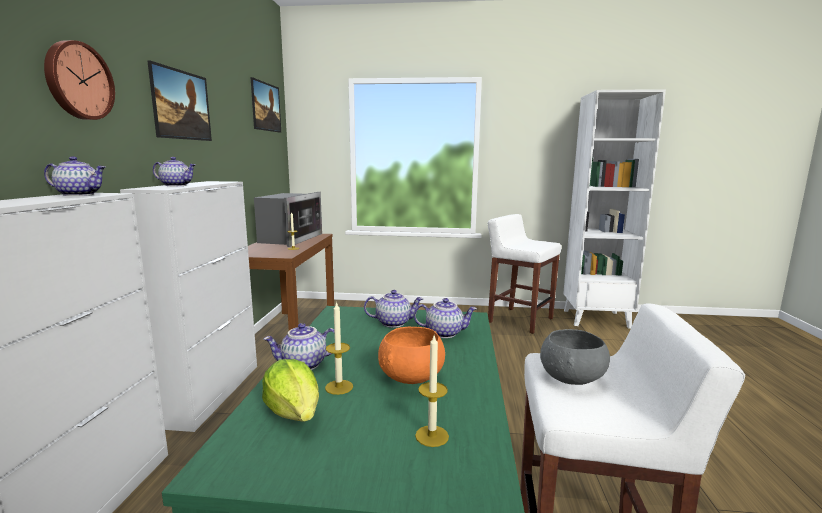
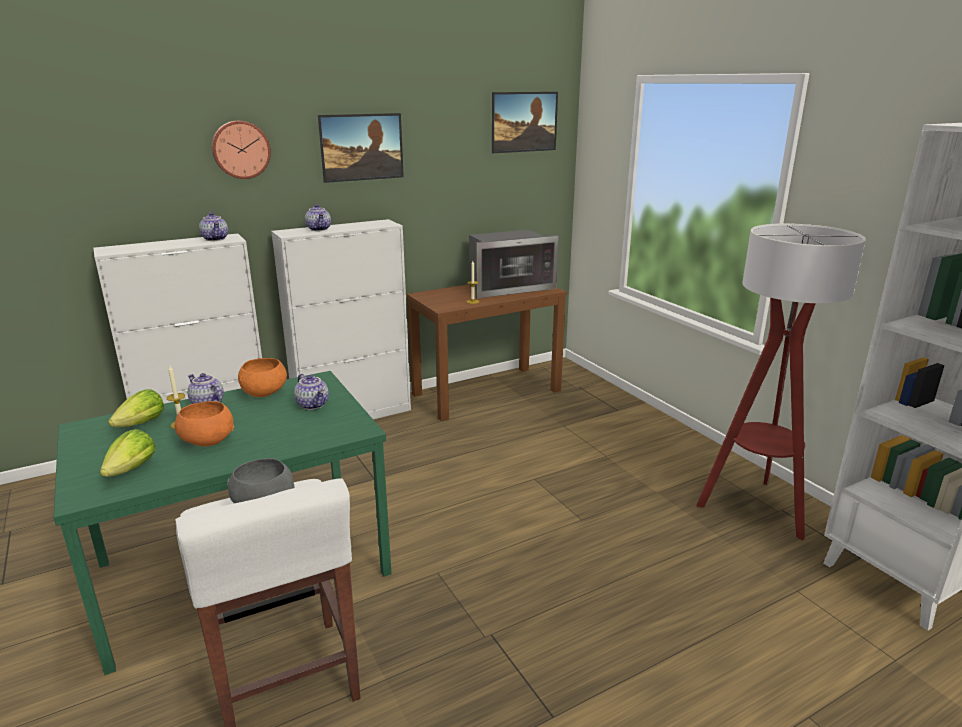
camera: 55 degrees right, 10 degrees up
(330, 335) = (265, 393): none -> orange bowl
(432, 436) = (132, 469): candle -> lettuce
(444, 333) = (309, 429): teapot -> none
(519, 320) = (754, 508): white stool -> floor lamp

